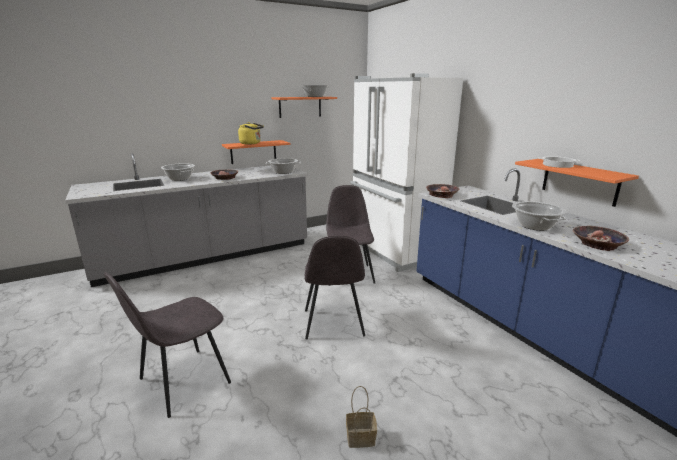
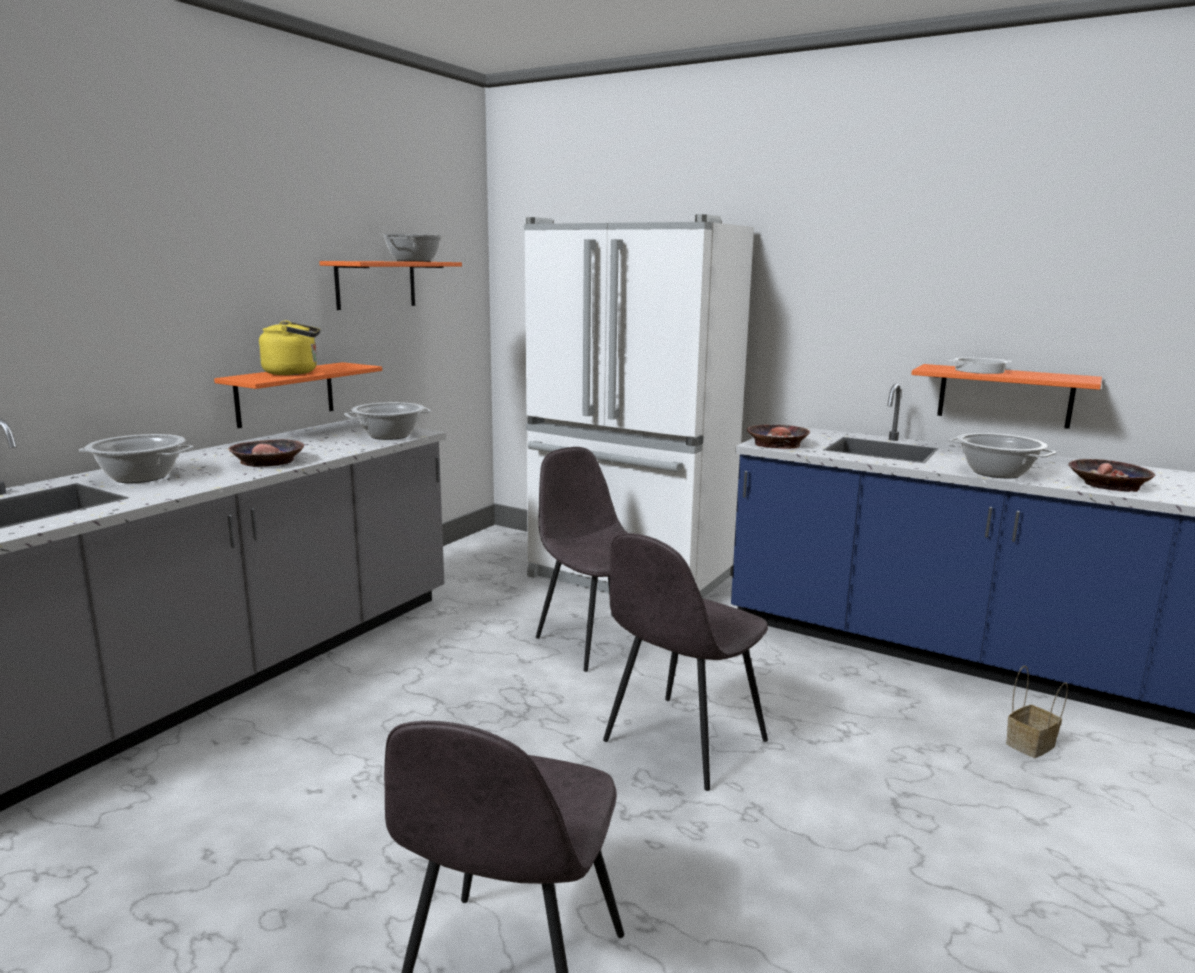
camera: 30 degrees left, 5 degrees down
(333, 324) = (682, 743): grey chair -> grey chair turned 75 degrees clockwise
(359, 438) = (964, 926): basket -> basket (1030, 746)

